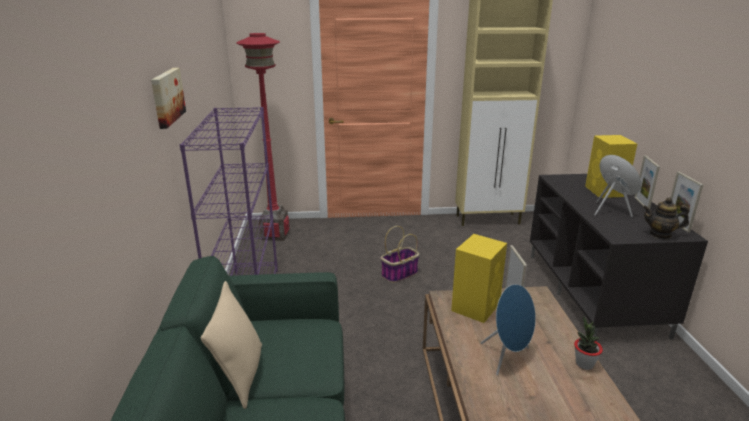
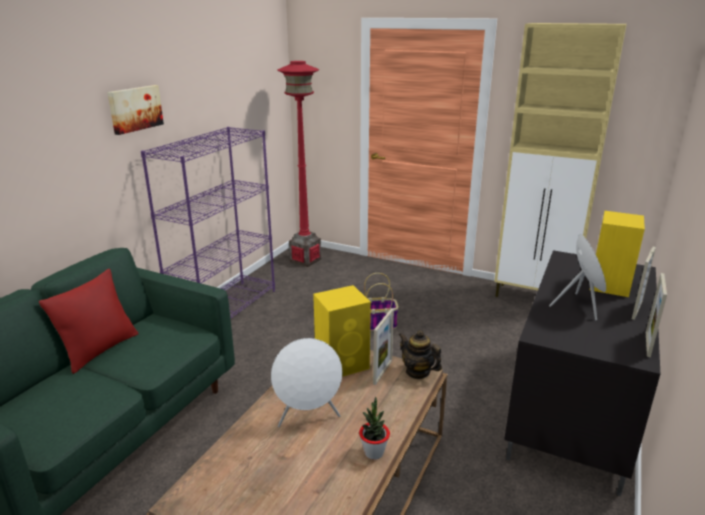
camera: 30 degrees right, 0 degrees up
(241, 375) = (100, 350): beige pillow -> red pillow
(507, 358) = (308, 417): blue speaker -> white speaker
(660, 235) = (601, 348): teapot -> teapot (418, 372)

